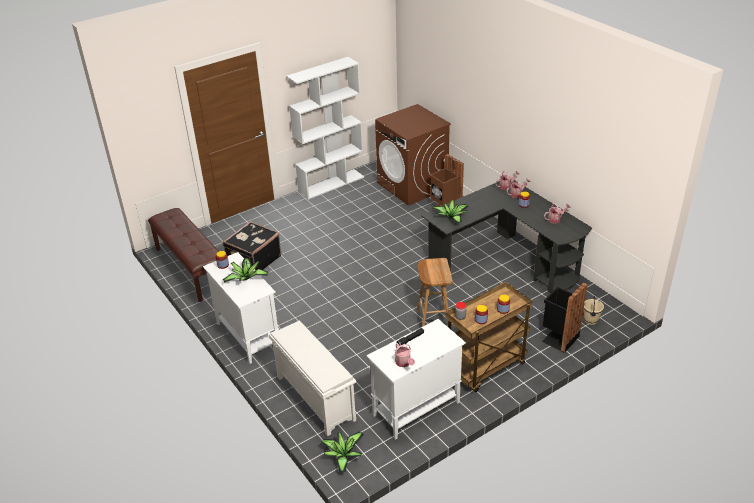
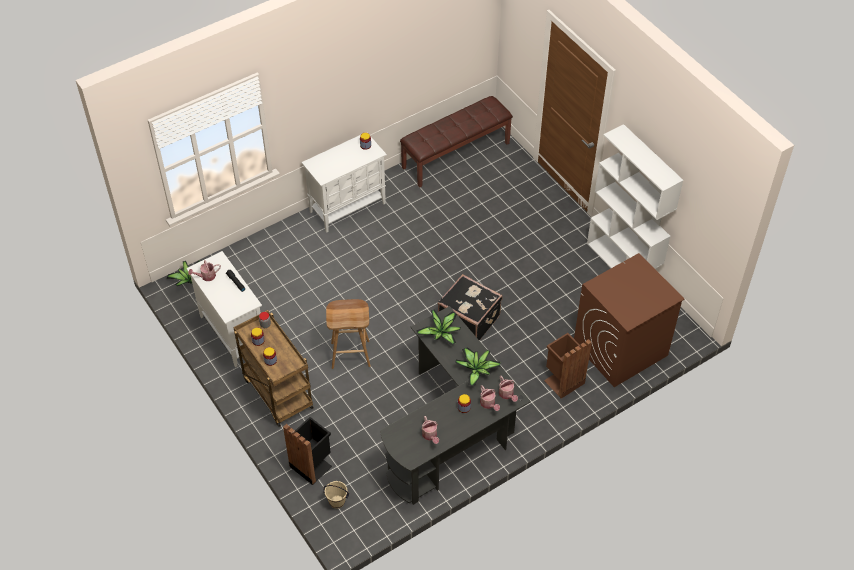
camera: 90 degrees right, 15 degrees up
(246, 278) = (343, 163): potted plant -> potted plant (477, 370)
(253, 260) = (467, 202): black suitcase -> black suitcase (469, 318)
(314, 398) = (259, 259): white shoe rack -> none

